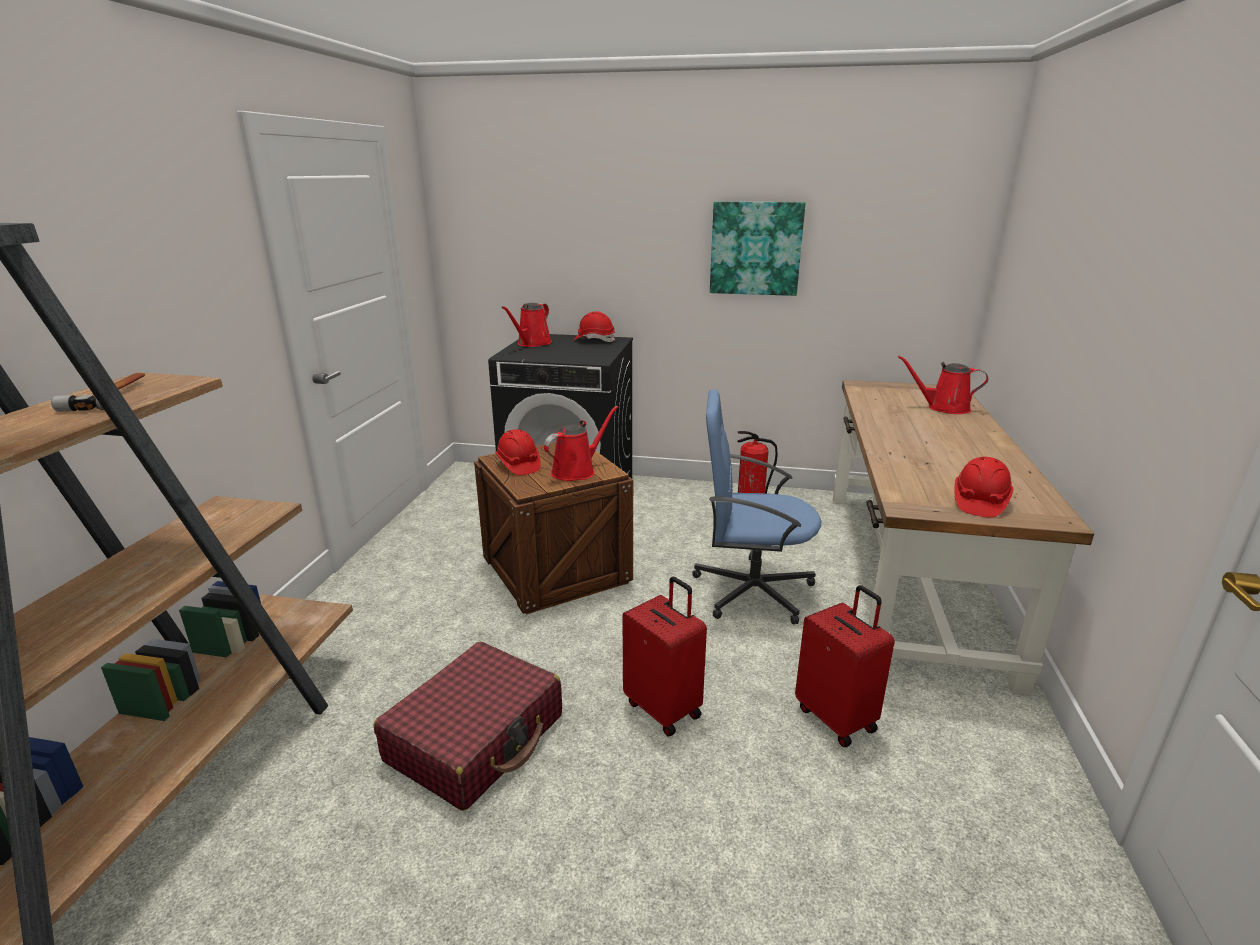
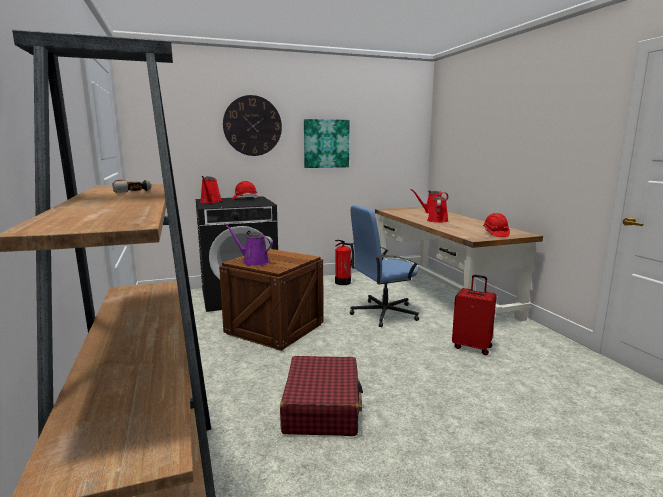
camera: 30 degrees left, 10 degrees down
(518, 465) = (253, 262): red hard hat -> purple watering can
(577, 471) = (291, 259): red watering can -> red watering can (437, 220)
(622, 214) = (252, 126): none -> wall clock
(664, 708) = (399, 365): red suitcase -> none

